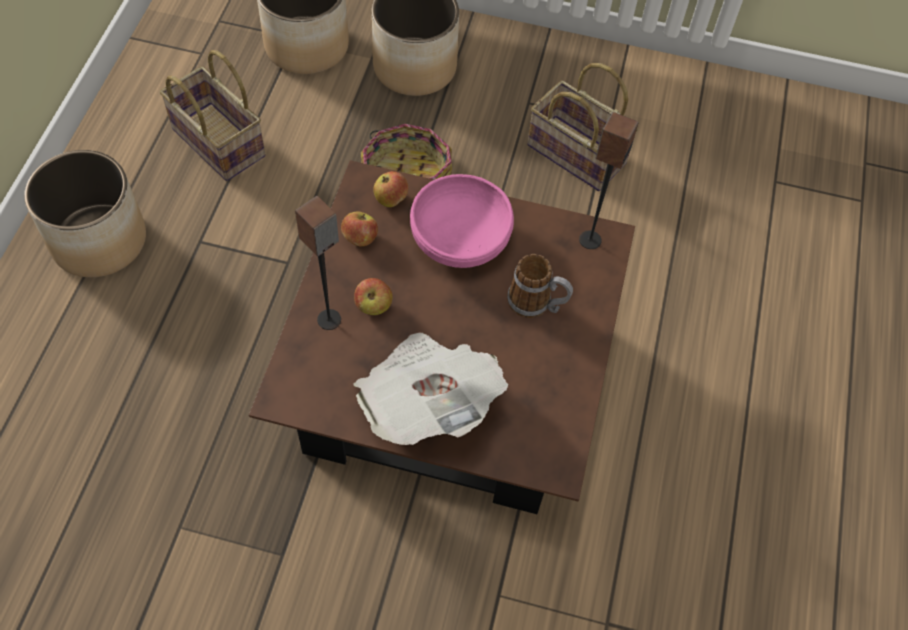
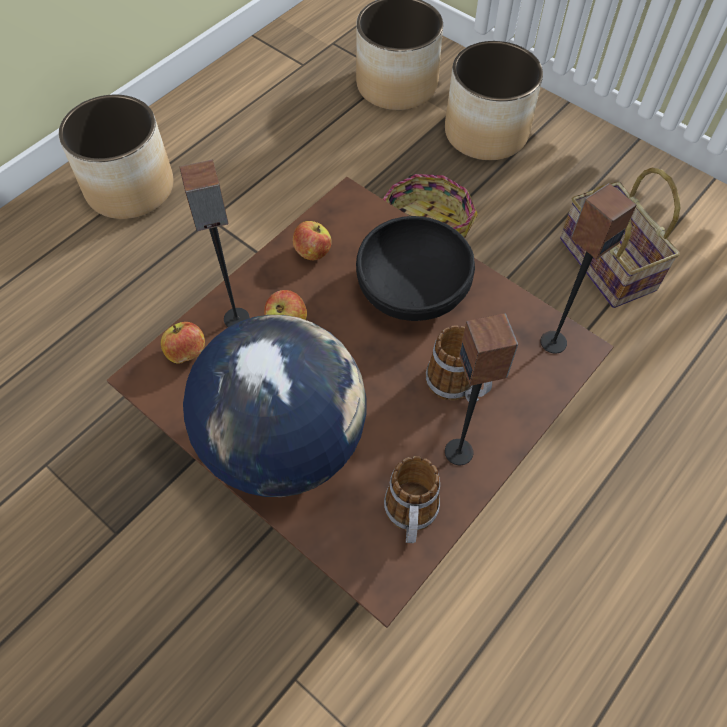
camera: 30 degrees right, 0 degrees up
(215, 142) = (272, 140): basket -> none
(391, 199) = (364, 226): apple -> apple (187, 353)
(427, 401) = (284, 442): newspaper -> globe
(460, 239) = (412, 290): pink bowl -> black bowl
(554, 416) = (410, 517): none -> mug
(564, 353) = (459, 452): none -> speaker

